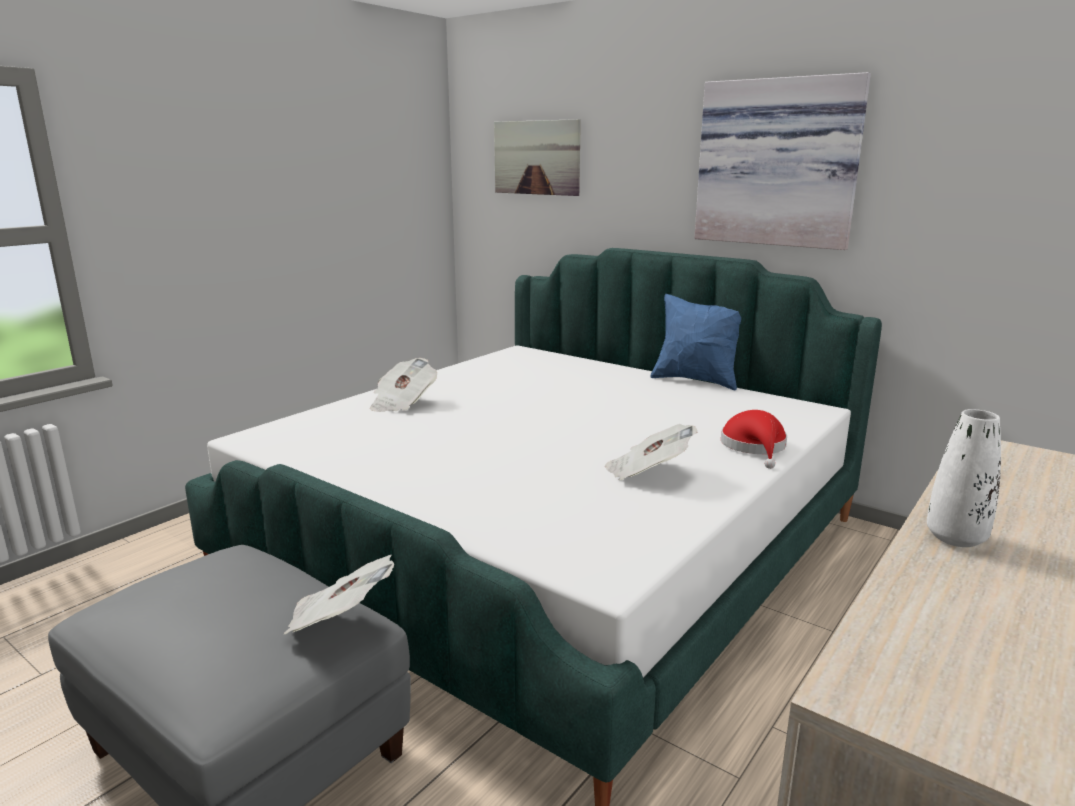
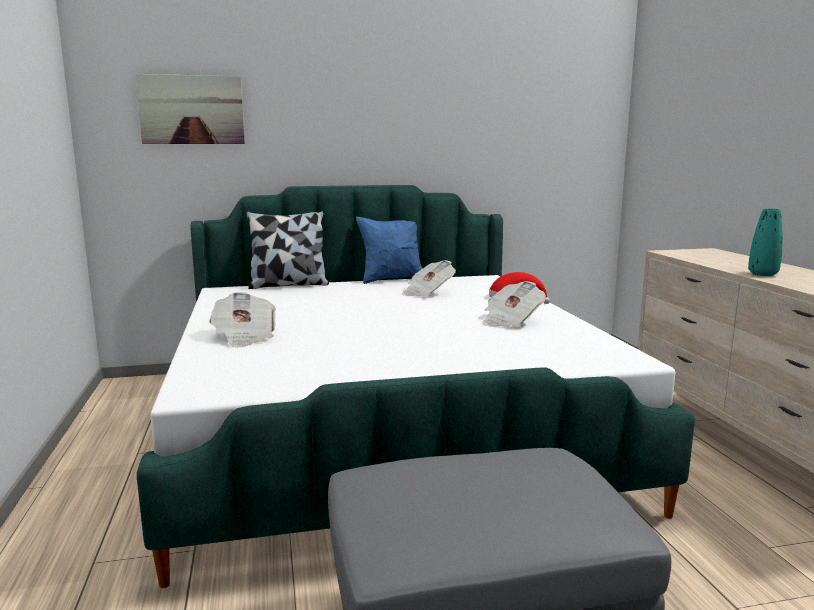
camera: 50 degrees left, 5 degrees down
(340, 620) = (556, 450): newspaper -> newspaper (427, 293)
(583, 360) = (288, 285): none -> pillow
(778, 163) = (418, 115): picture -> none
(955, 538) = (763, 274): white vase -> turquoise vase

